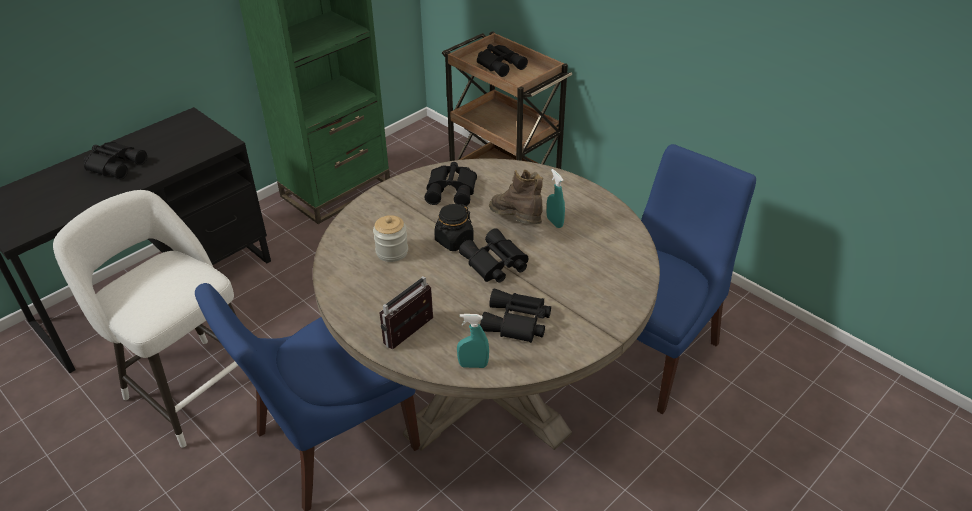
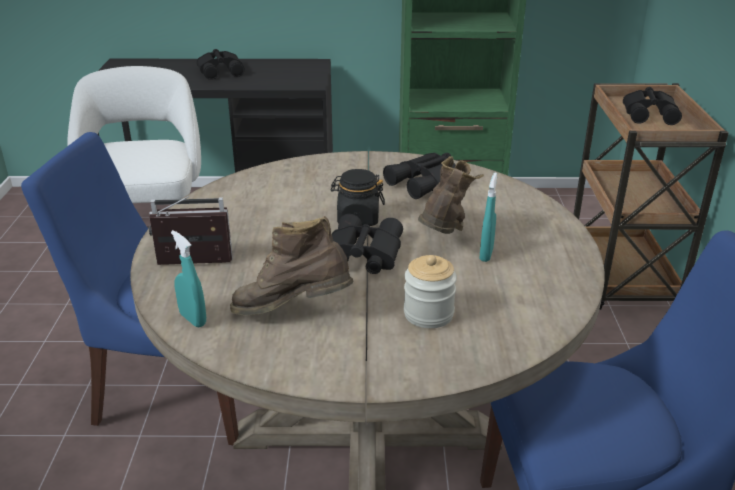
camera: 45 degrees right, 10 degrees down
(392, 252) = (291, 200): jar -> jar (428, 314)
(517, 323) = (293, 312): black binoculars -> brown boot

